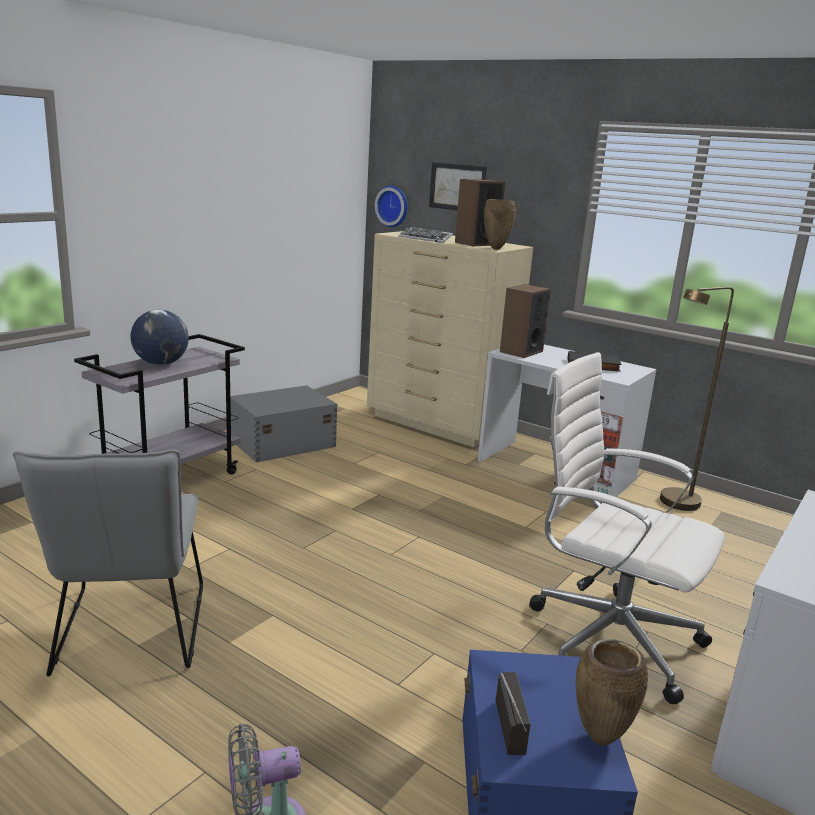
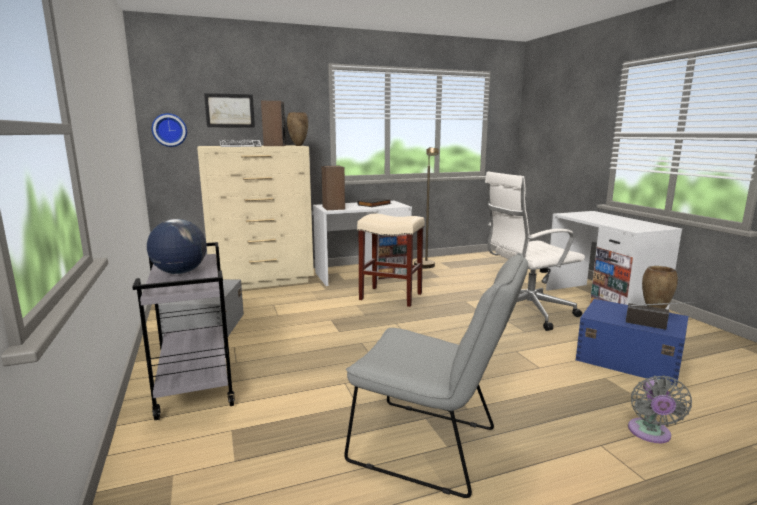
camera: 55 degrees left, 5 degrees down
(504, 509) = (390, 296): none -> beige stool

